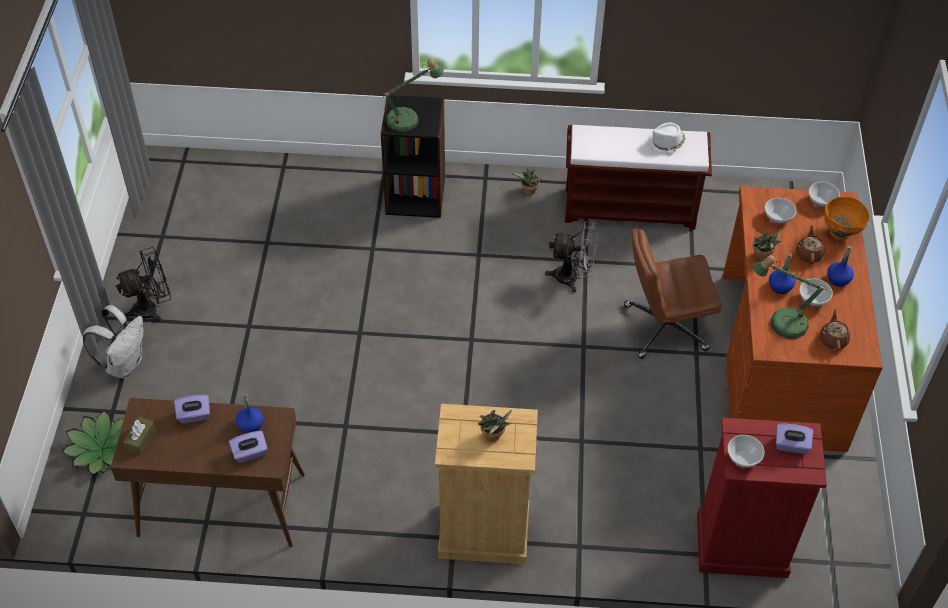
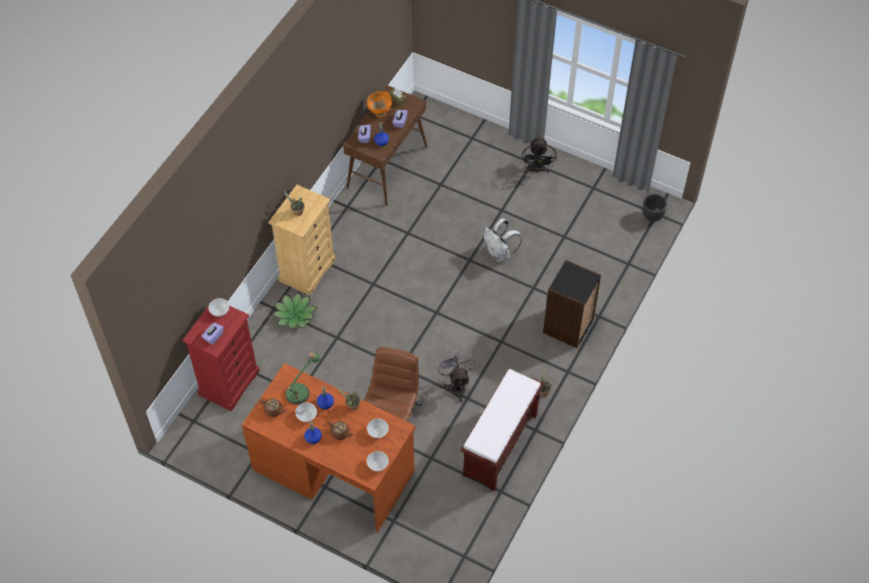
camera: 115 degrees right, 5 degrees up
(102, 448) = (449, 129): potted plant -> potted plant (295, 315)
(124, 363) = (502, 150): white backpack -> white backpack (500, 254)
(190, 163) = (652, 216): none -> black planter
(408, 119) = (571, 278): table lamp -> none
(573, 277) = (456, 385): grey fan -> grey fan turned 135 degrees clockwise
(666, 143) = (496, 429): white hat -> none
(840, 233) = (347, 460): orange bowl -> orange bowl (380, 112)

